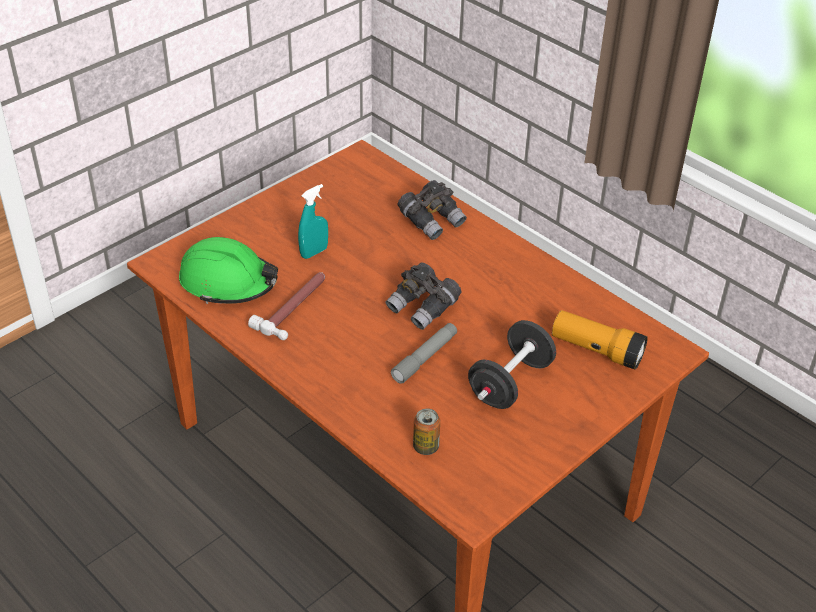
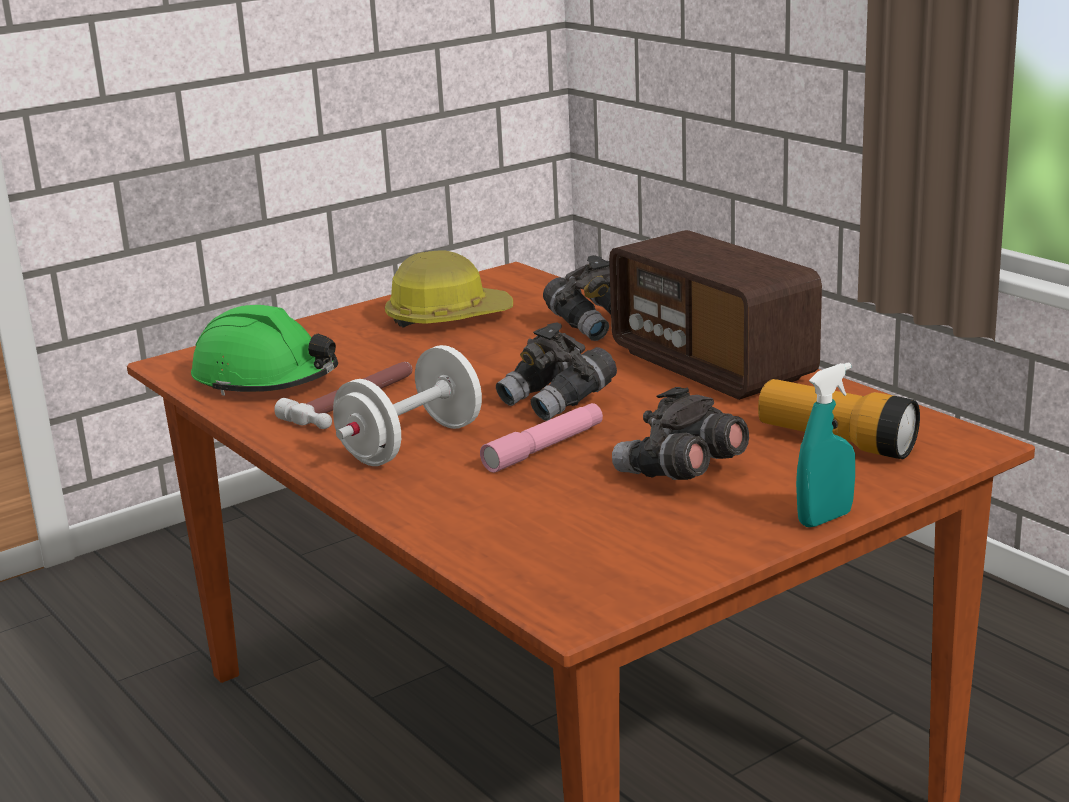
camera: 10 degrees right, 20 degrees down
(314, 252) = (407, 353): turquoise spray bottle -> turquoise spray bottle (825, 518)
(331, 210) = (448, 317): none -> hard hat
(342, 354) = (411, 444): none -> white dumbbell
(425, 358) = (544, 448): grey flashlight -> pink flashlight
(425, 447) = (515, 538): can -> none
(510, 383) = (680, 474): black dumbbell -> grey binoculars
(512, 269) = (712, 366): none -> radio

